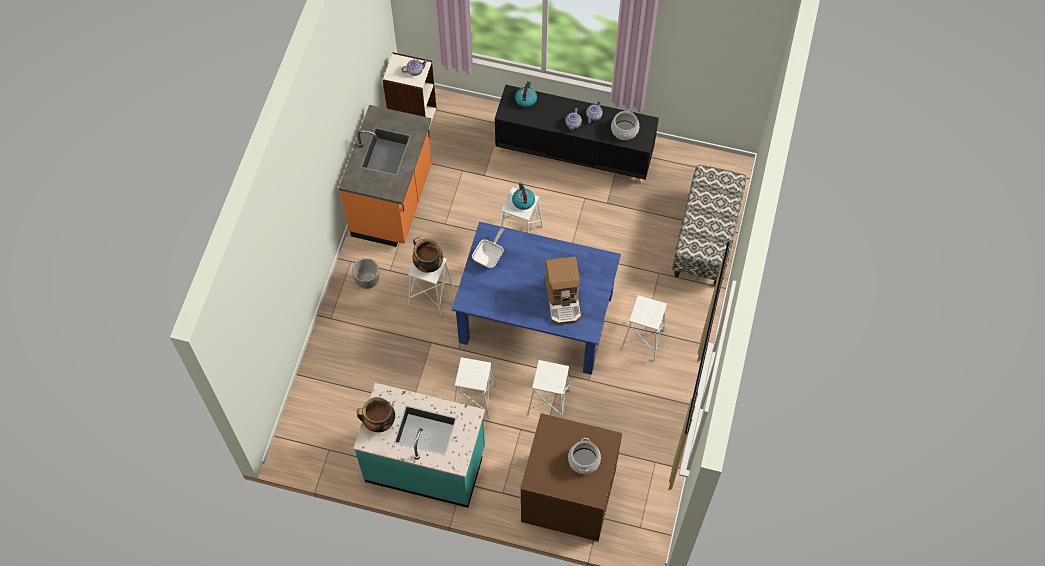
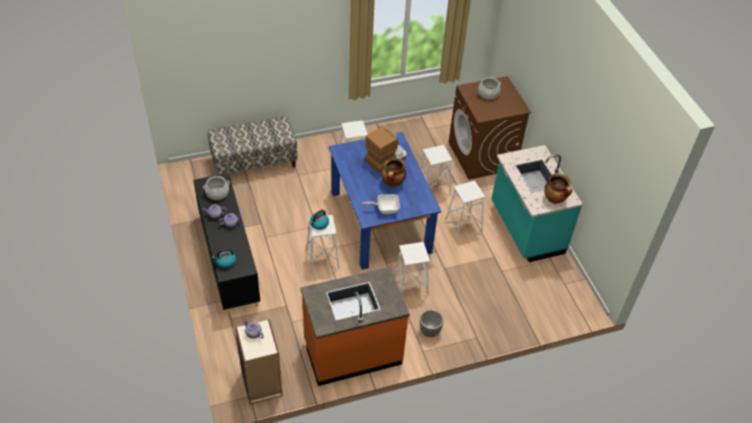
camera: 125 degrees left, 15 degrees down
(428, 264) = (413, 253): cooking pot -> cooking pot (393, 183)

